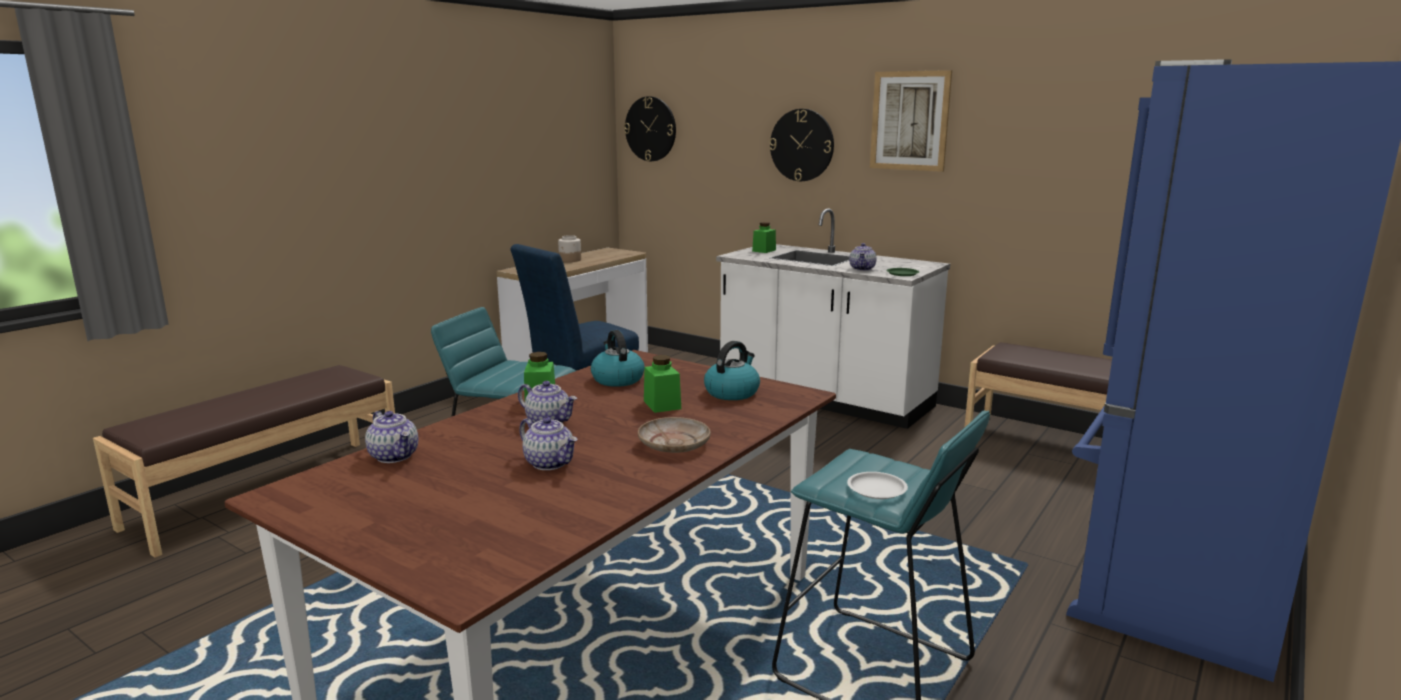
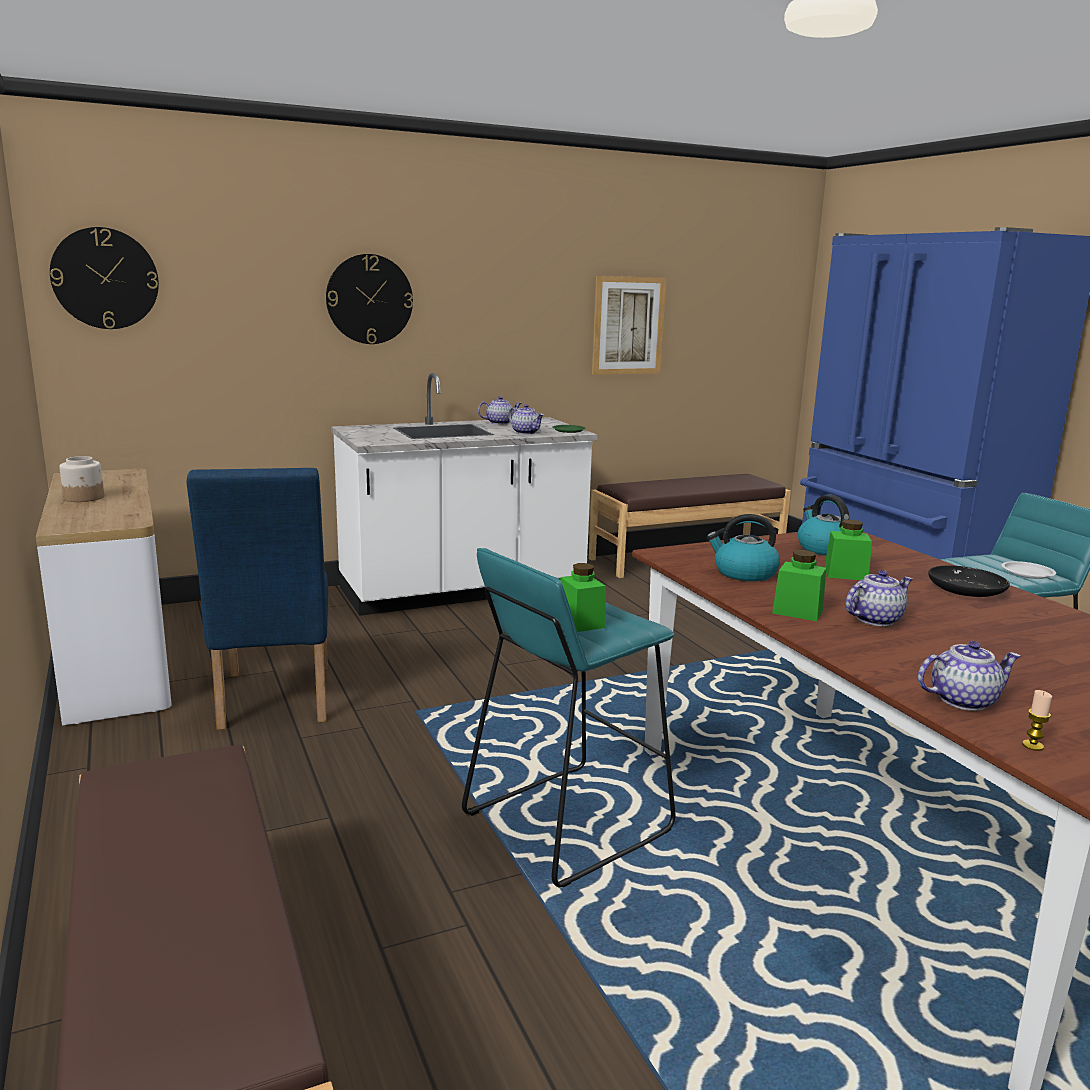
camera: 60 degrees left, 0 degrees up
(324, 478) = (1032, 746): none -> candle
(550, 463) = (1005, 638): teapot -> teapot (499, 423)
(674, 444) = (965, 590): beige plate -> black plate
(764, 250) = (372, 433): green jar -> green jar (581, 622)
(909, 121) = (497, 271): picture -> picture (628, 325)

